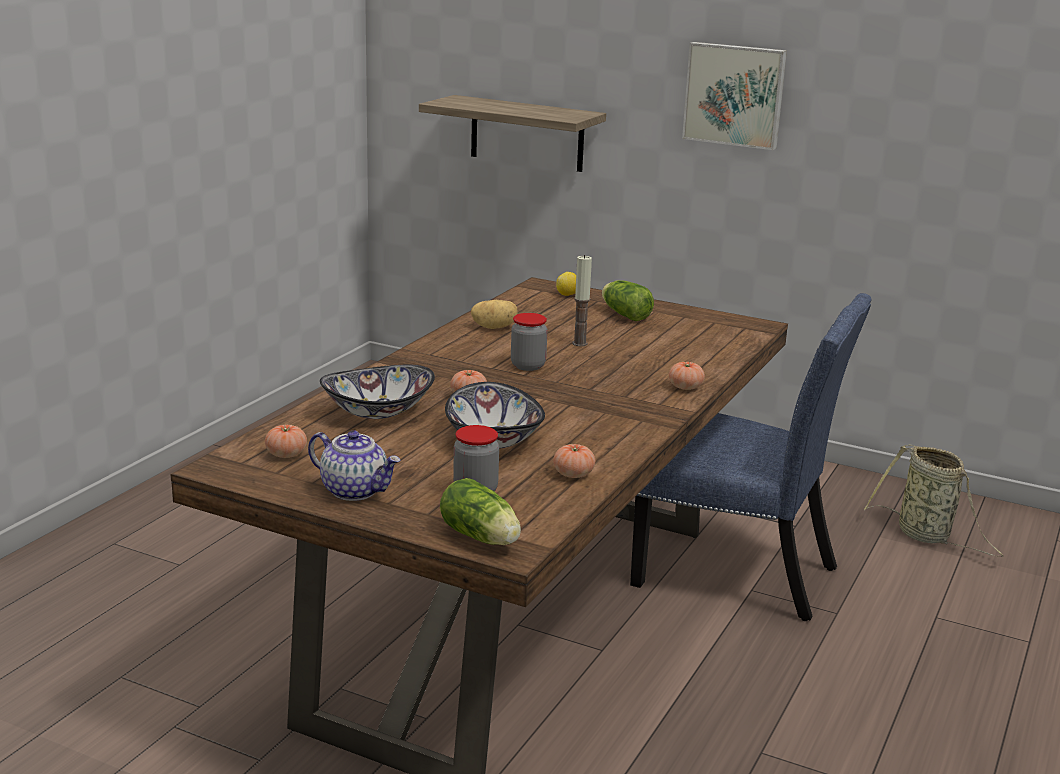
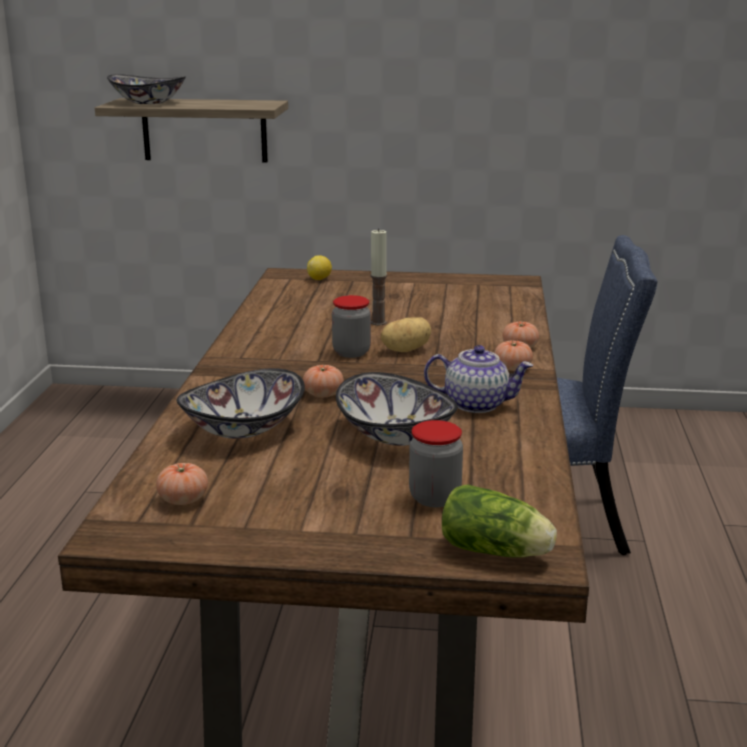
camera: 20 degrees left, 0 degrees up
(355, 490) = (303, 526): teapot -> teapot (477, 404)
(471, 103) = (148, 103): none -> bowl
(494, 327) = (279, 320): potato -> potato (405, 350)
(573, 474) = (512, 457): tomato -> tomato (512, 368)
(624, 314) = (390, 289): lettuce -> none
(735, 95) = (418, 69): picture -> none
(927, 536) = (660, 453): basket -> none

